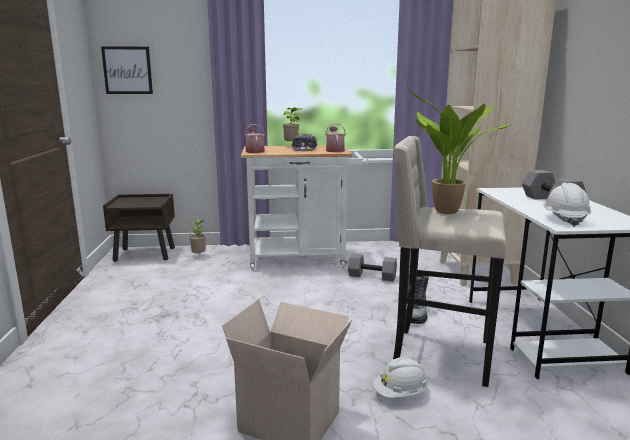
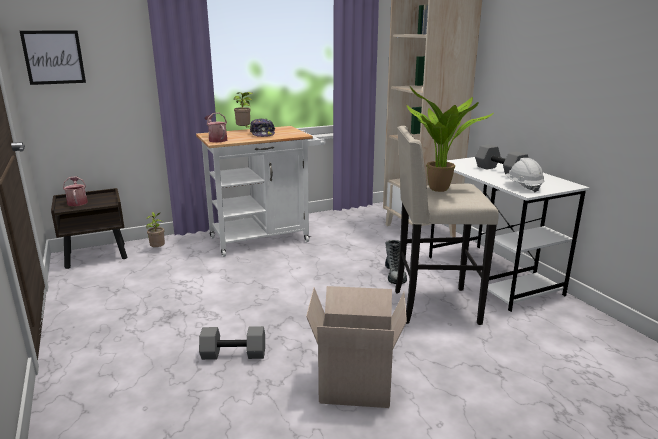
camera: 20 degrees left, 5 degrees up
(335, 150) = (292, 133): watering can -> watering can (77, 202)
(372, 276) = (338, 246): grey dumbbell -> grey dumbbell (234, 354)
(400, 393) = (424, 343): white hard hat -> none

